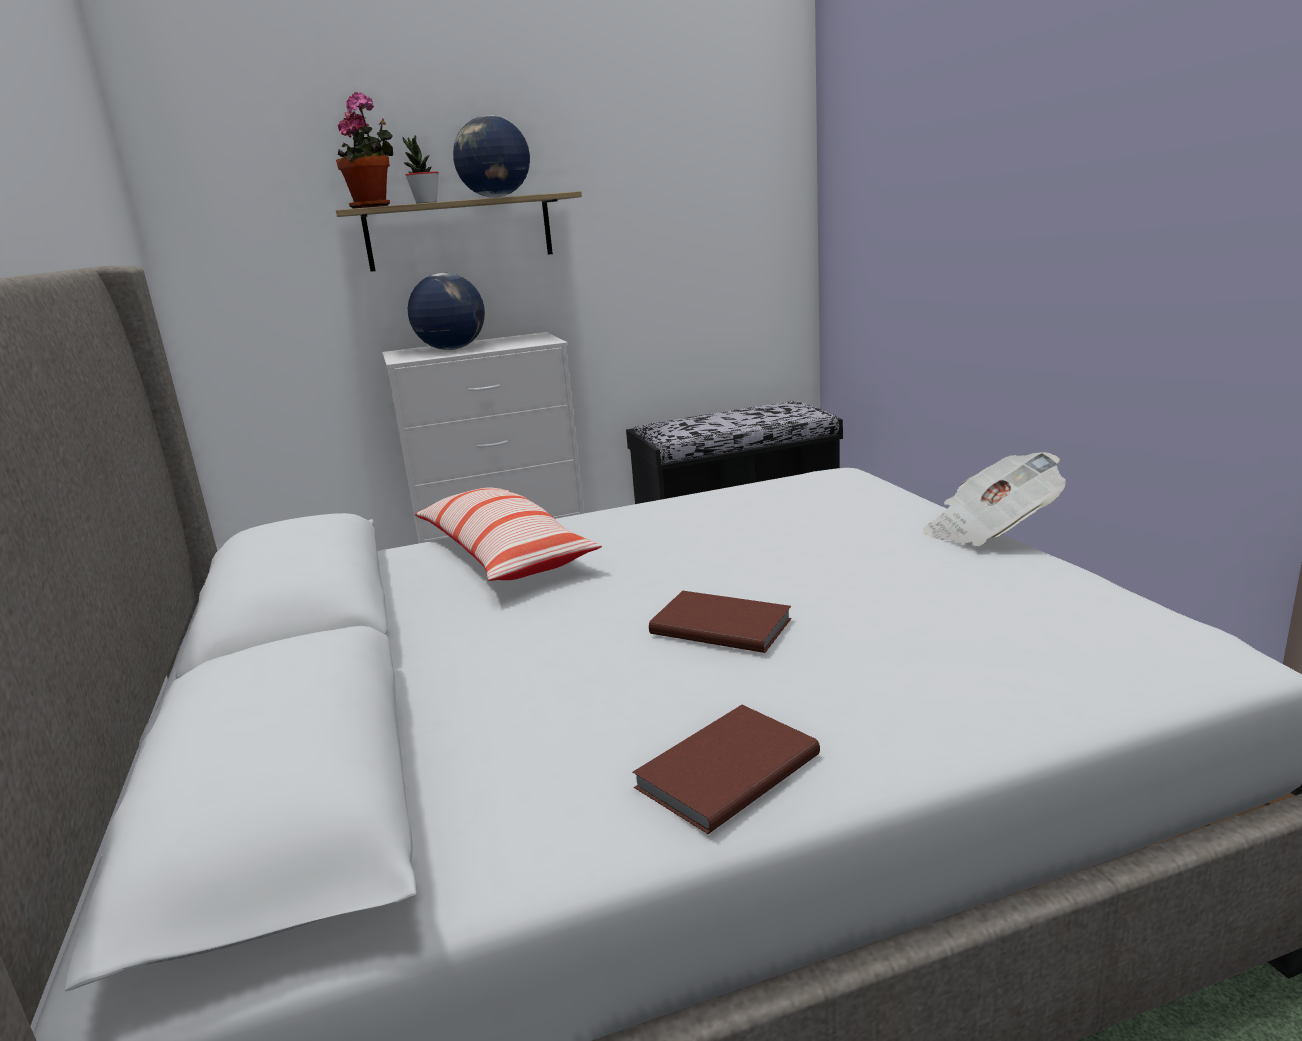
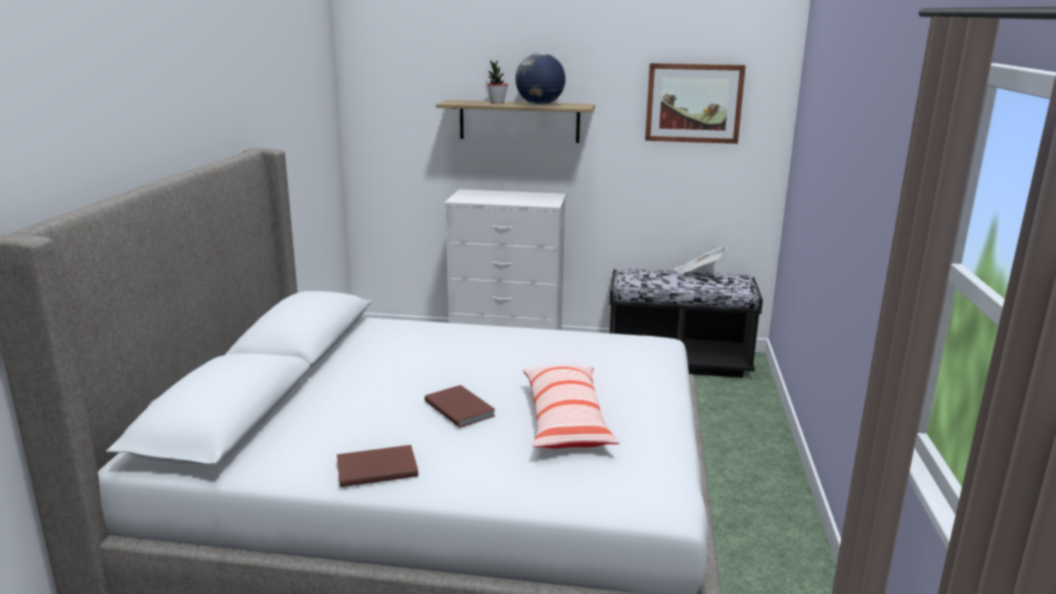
camera: 25 degrees right, 0 degrees up
(374, 206) = (462, 102): potted plant -> none
(451, 349) = (492, 197): globe -> none
(504, 554) = (420, 338): pillow -> pillow (565, 420)
(696, 178) = (693, 103): none -> picture
(989, 531) = (674, 405): newspaper -> newspaper (698, 273)

